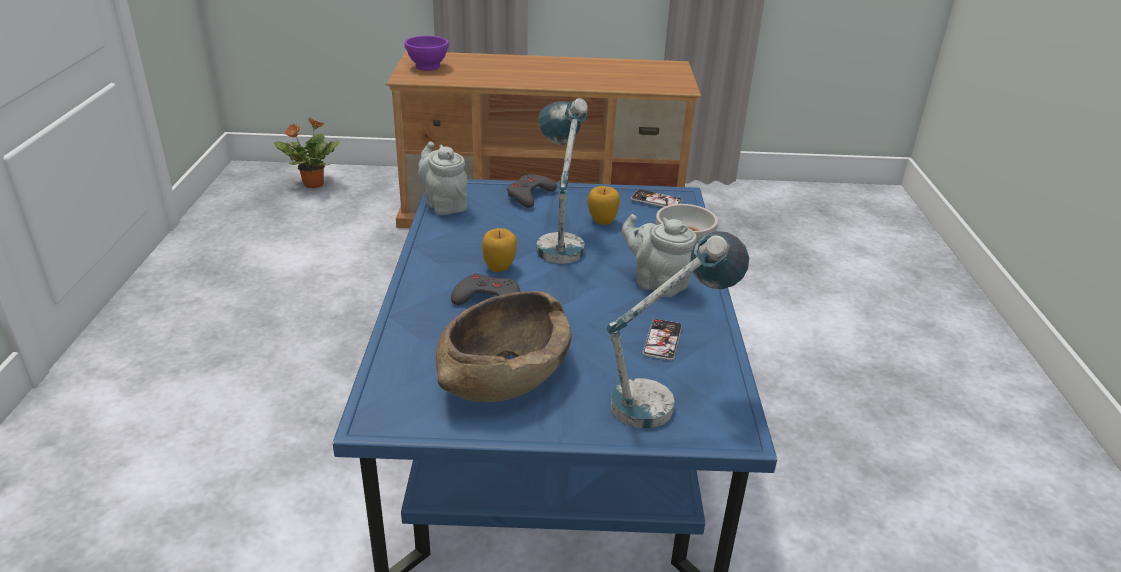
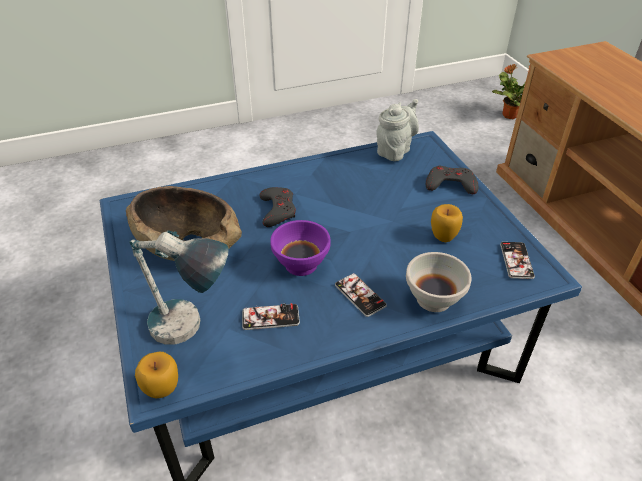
camera: 70 degrees right, 10 degrees up
(427, 66) = (585, 59): purple bowl -> purple bowl (302, 264)
(499, 268) = (324, 203): apple -> apple (162, 390)
(559, 240) = (389, 221): table lamp -> none
(657, 283) = (360, 295): grey teapot -> phone

